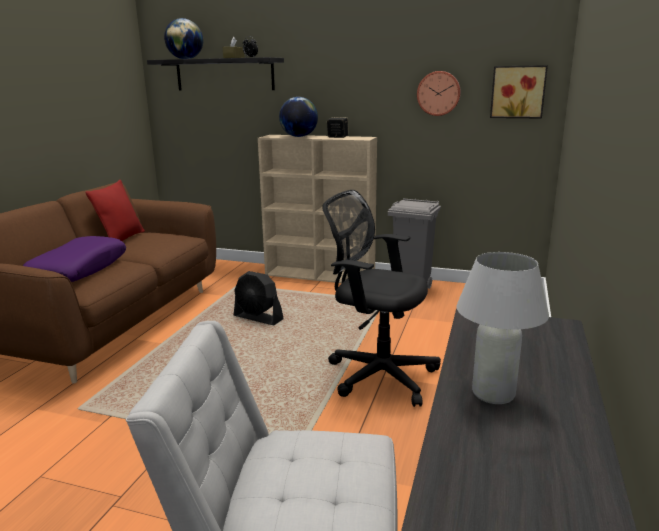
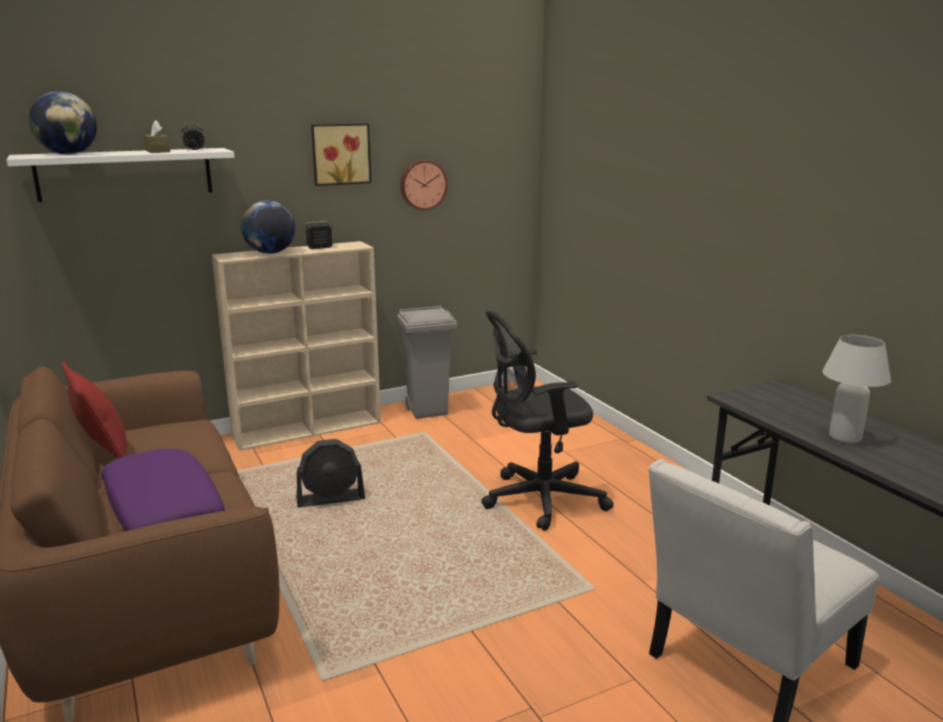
camera: 45 degrees left, 0 degrees up
(224, 74) = (125, 174): black shelf -> white shelf
(518, 92) = (498, 179): picture -> picture (340, 154)

